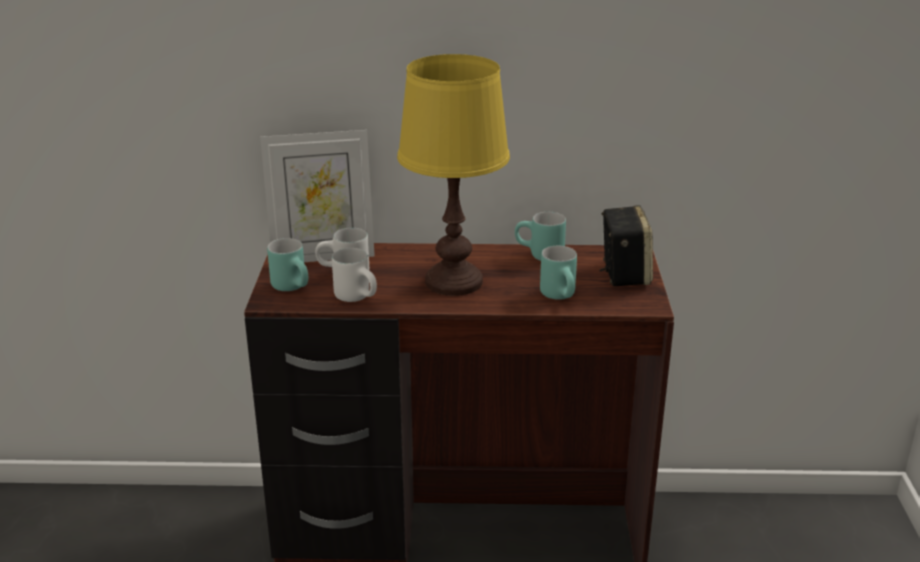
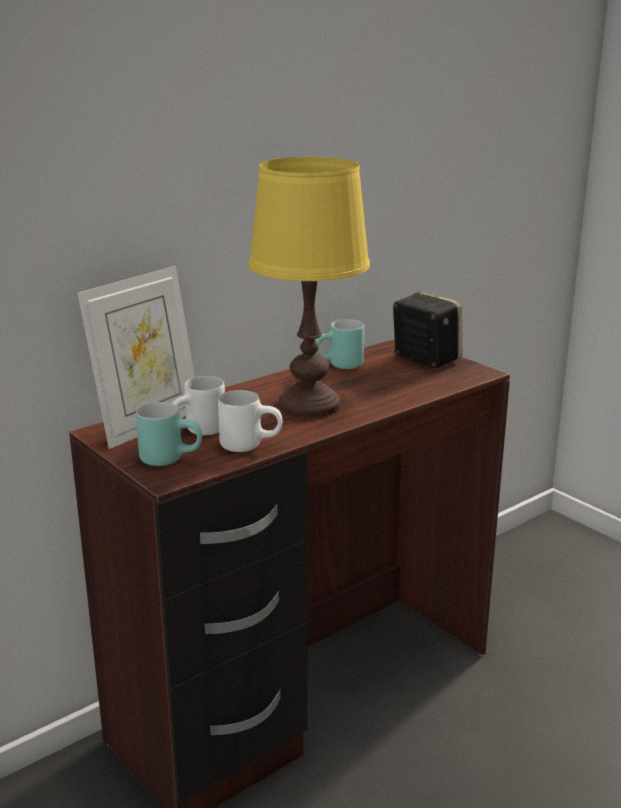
camera: 40 degrees left, 5 degrees down
(562, 296) = (413, 387): turquoise mug -> none

